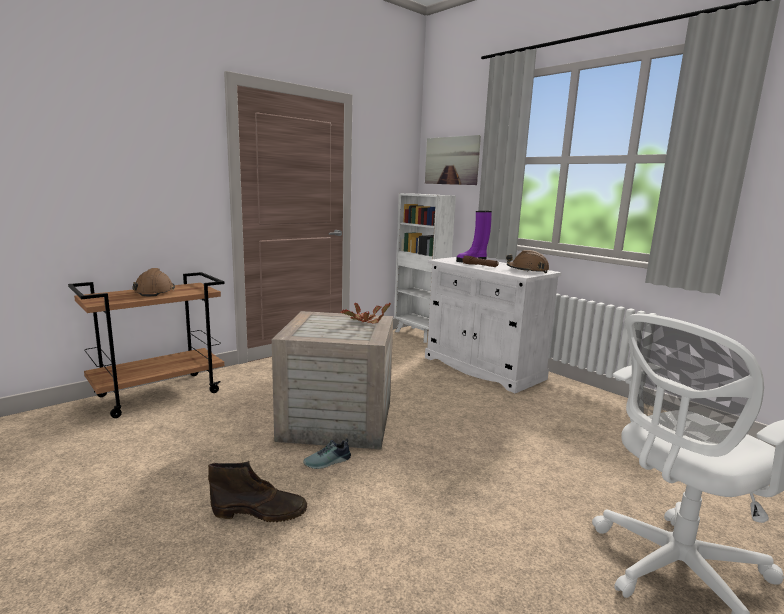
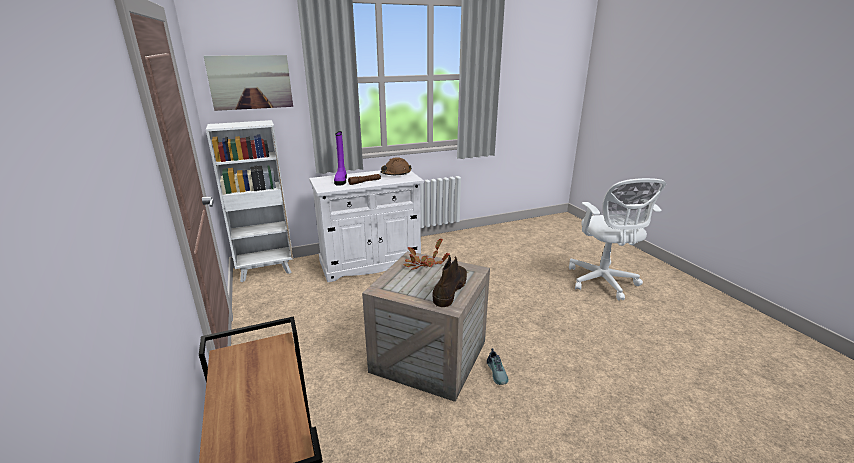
camera: 70 degrees left, 10 degrees up
(154, 291) = (247, 395): brown hard hat -> none
(260, 512) = (561, 418): brown boot -> brown boot (450, 289)

